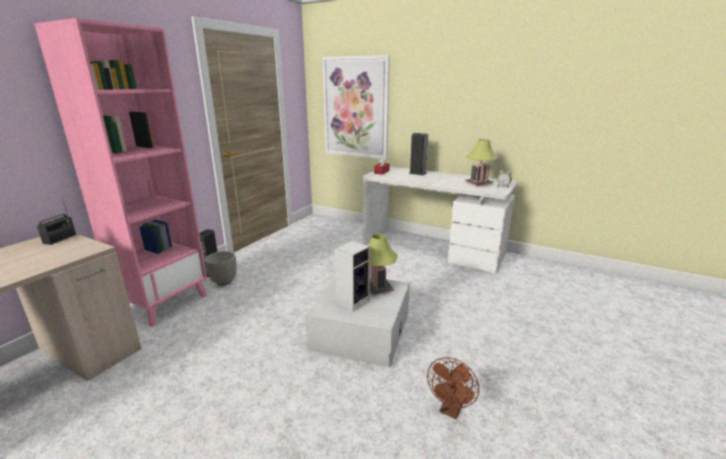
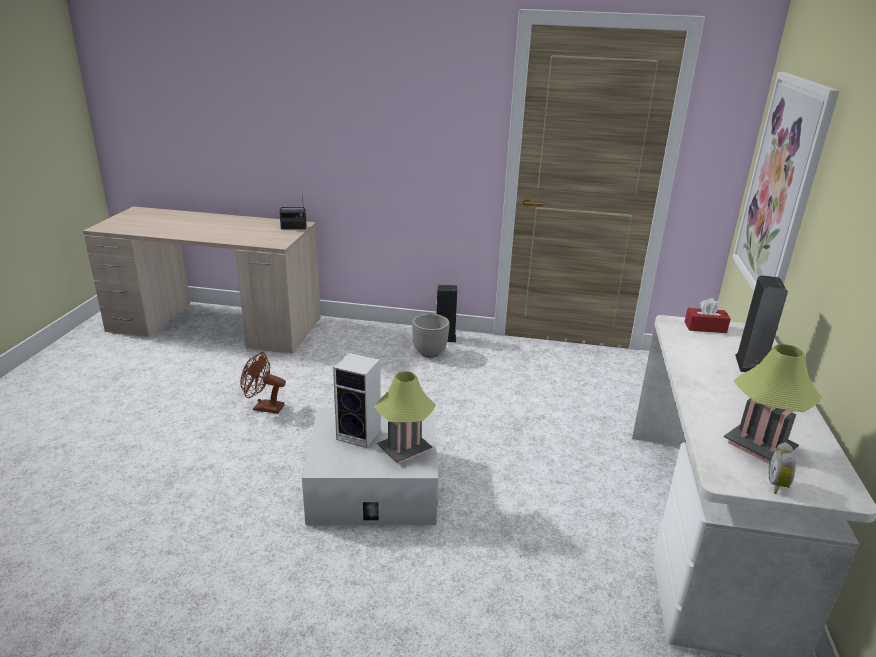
camera: 70 degrees right, 5 degrees up
(164, 303) = (368, 336): pink bookcase -> none
(451, 410) = (236, 594): brown fan -> brown fan (263, 407)

